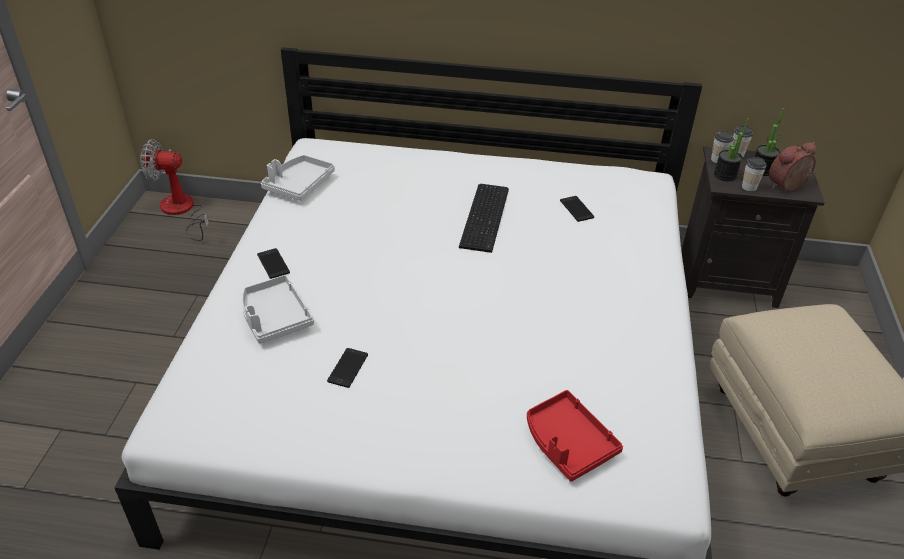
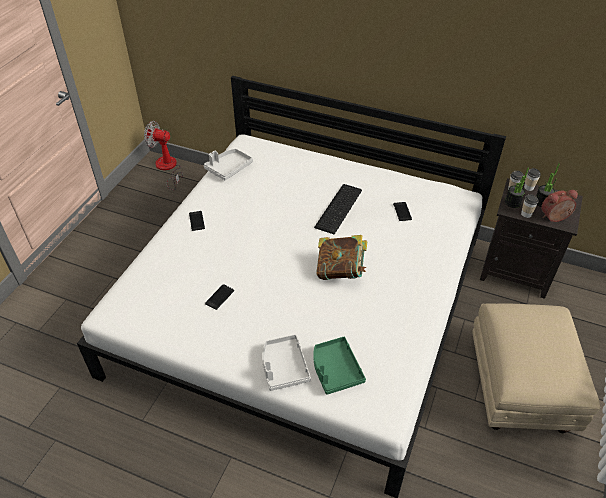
camera: 15 degrees right, 5 degrees up
(274, 317) = (187, 257): grey tray -> grey tray (283, 367)
(520, 301) = (340, 271): none -> book
(567, 443) = (335, 370): red tray -> green tray

